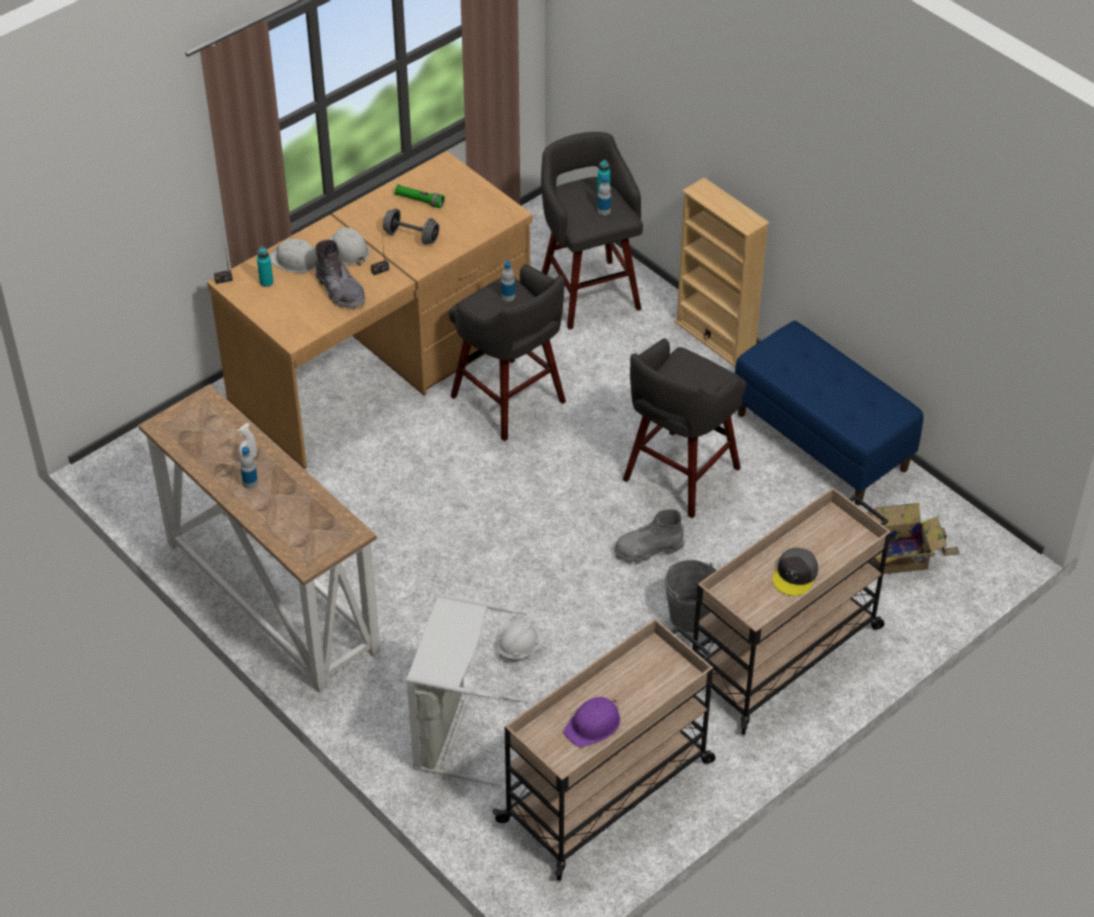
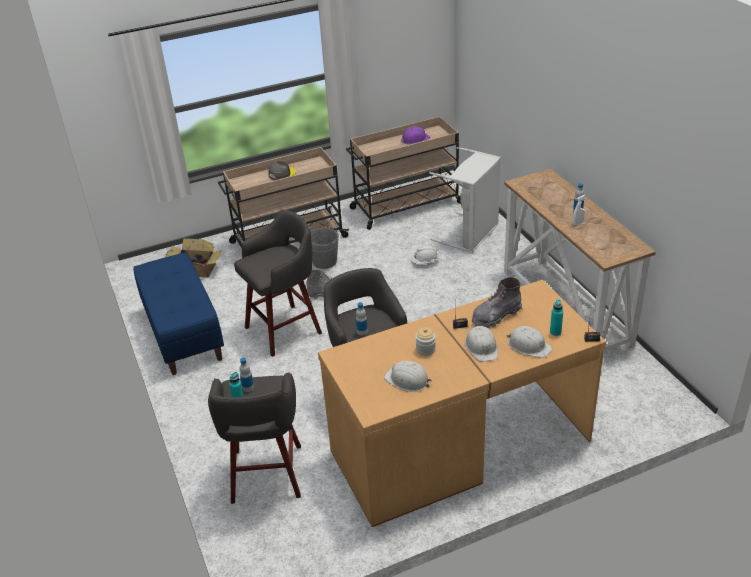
camera: 160 degrees left, 10 degrees down
(340, 291) = (496, 316): grey boot -> grey boot turned 105 degrees counterclockwise
(411, 236) = (425, 349): grey dumbbell -> jar
(419, 201) = (407, 380): green flashlight -> white hard hat
(715, 337) = (196, 416): beige bookcase -> none

